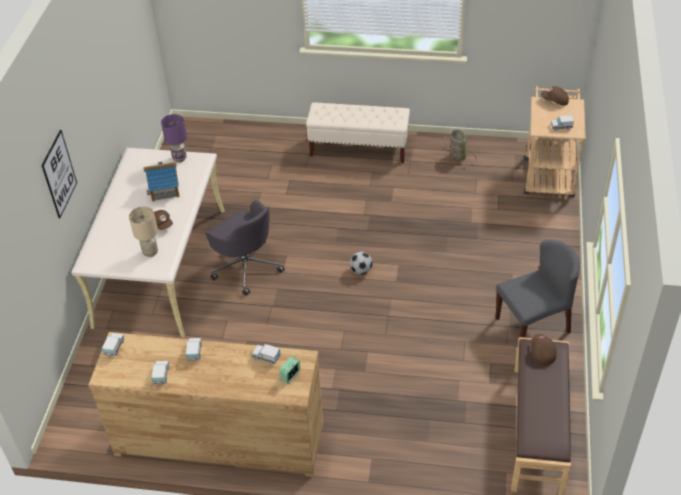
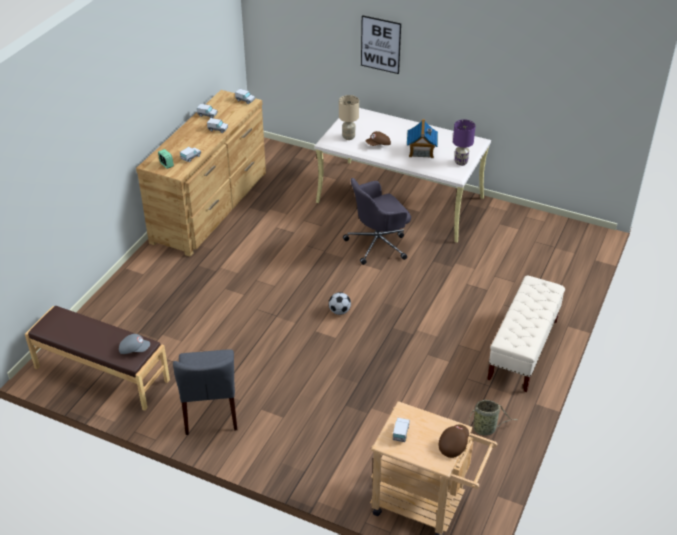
camera: 105 degrees right, 5 degrees down
(541, 353) = (134, 349): brown cap -> grey cap

